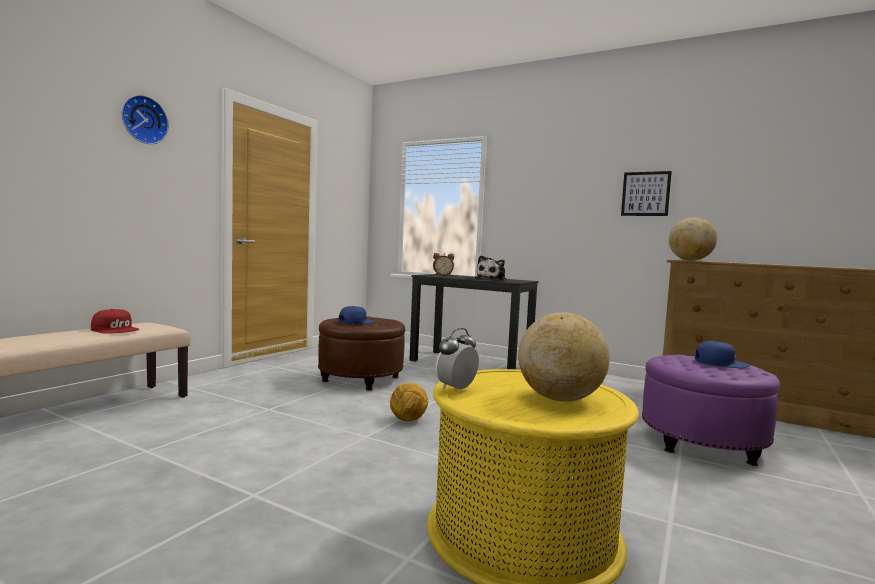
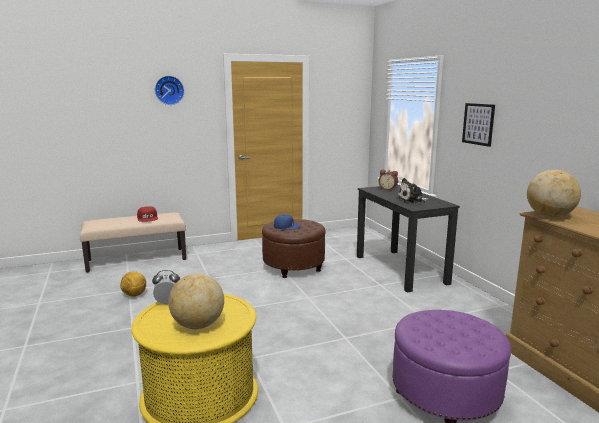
camera: 40 degrees right, 10 degrees up
(408, 420) = (267, 307): football -> football (134, 295)
(645, 194) = (562, 127): picture -> picture (478, 124)
(720, 362) = (472, 332): blue cap -> none

